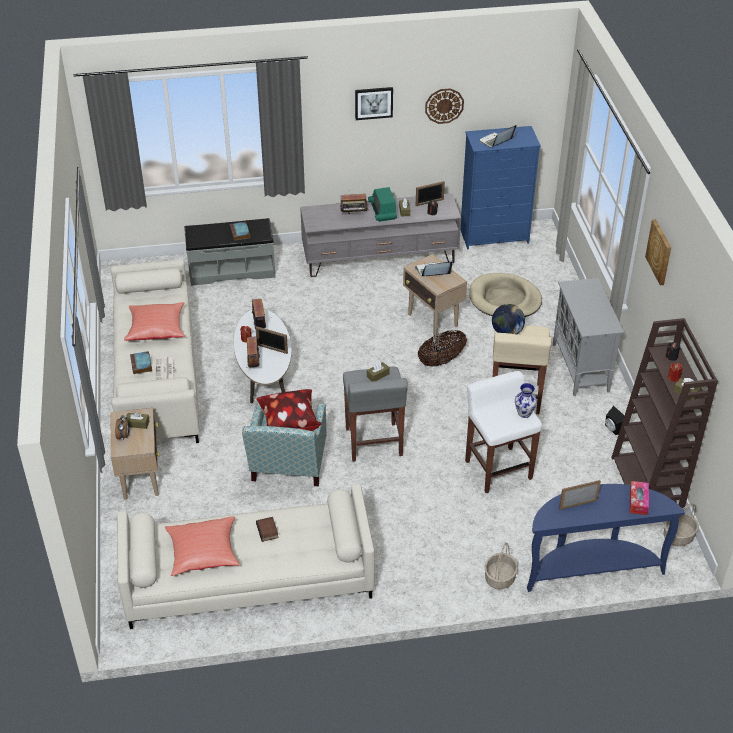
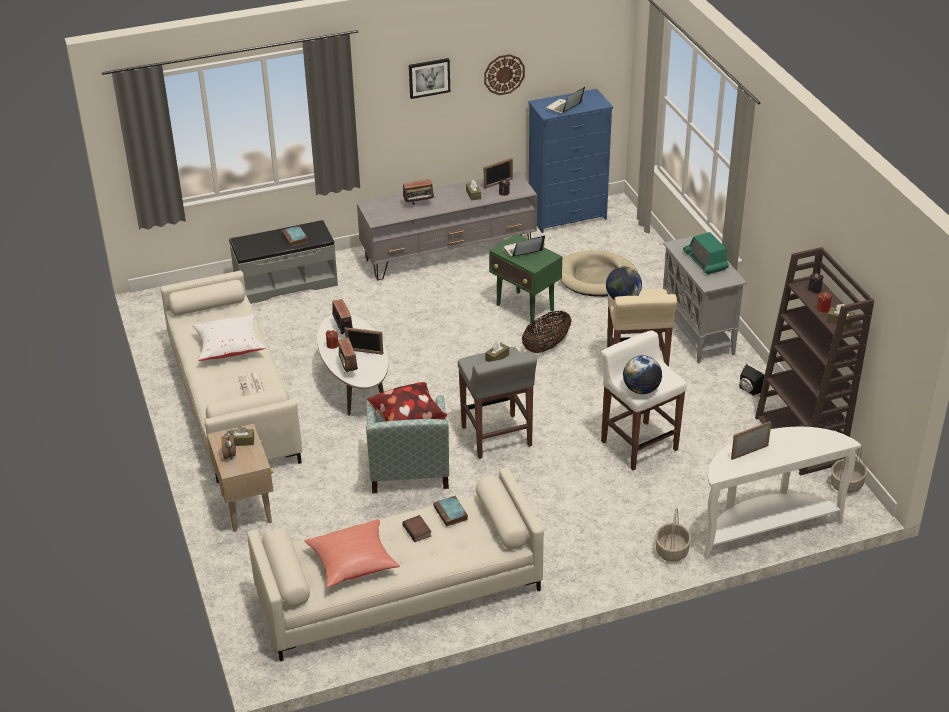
camera: 10 degrees left, 5 degrees down
(141, 365) = (223, 384): book -> book (451, 513)
(156, 330) = (229, 347): red pillow -> white pillow
(382, 211) = (449, 197): radio -> radio (705, 262)
(433, 321) = (525, 308): beige side table -> green side table
(498, 425) = (641, 389): none -> globe
(524, 413) = (665, 374): vase -> none
(591, 568) = (765, 527): blue console table -> white console table
(638, 501) = (810, 441): tissue box -> none
(660, 252) = (779, 186): picture -> none

